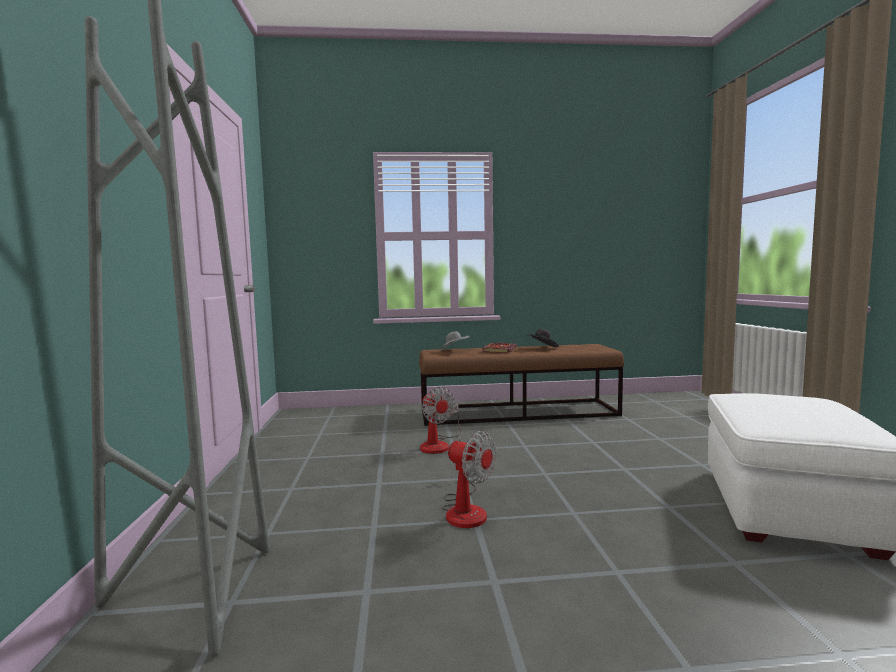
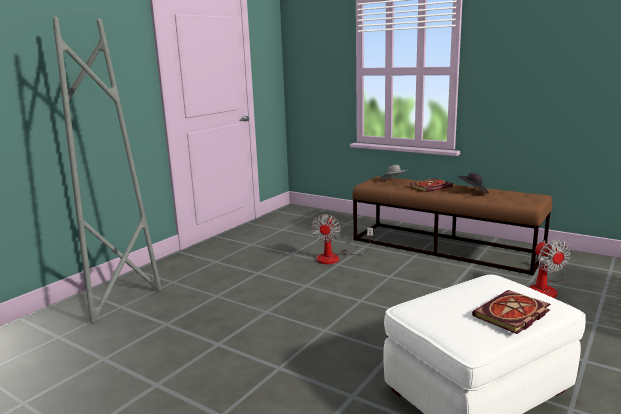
camera: 40 degrees right, 10 degrees up
(465, 510) = (271, 304): fan -> fan (545, 288)
(829, 408) = (512, 315): none -> book

